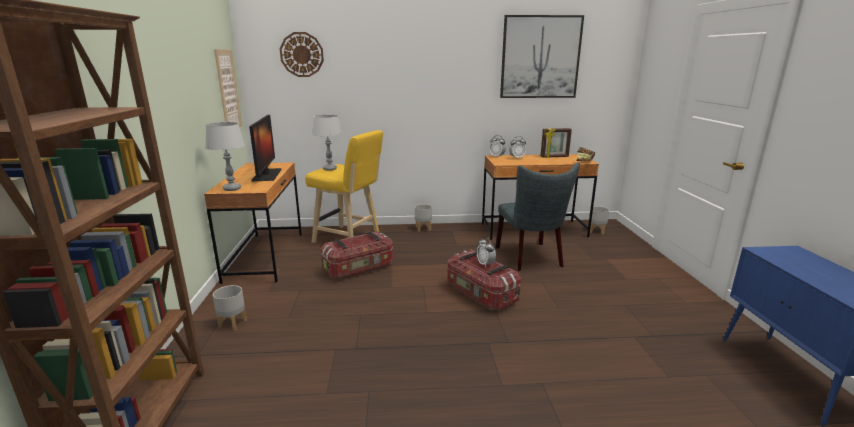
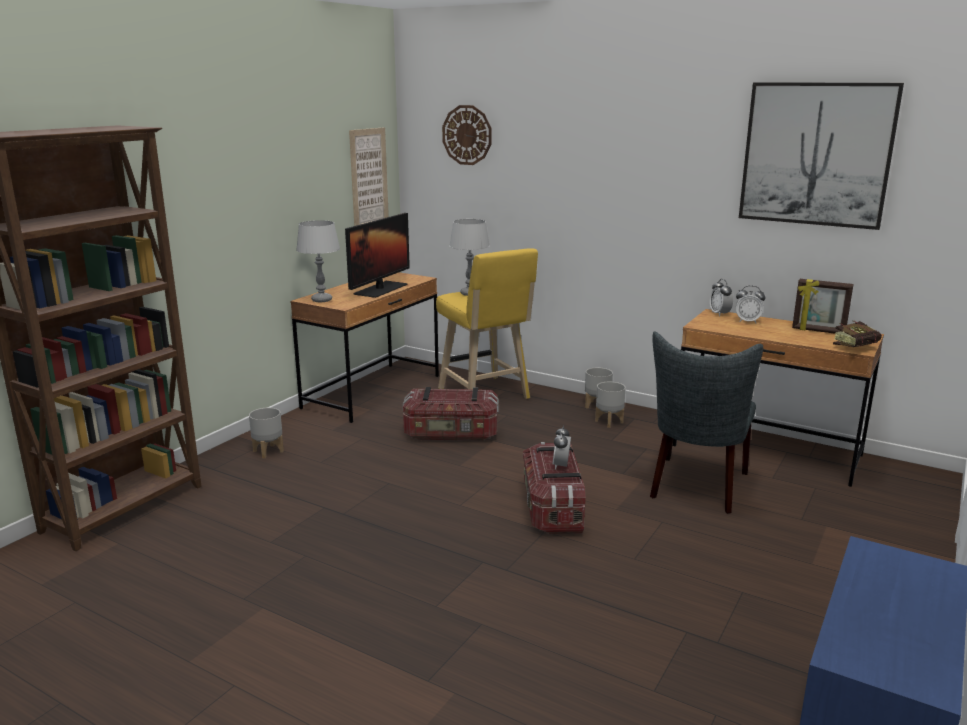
camera: 35 degrees right, 0 degrees up
(596, 231) = (884, 482): grey planter -> grey planter (609, 421)

